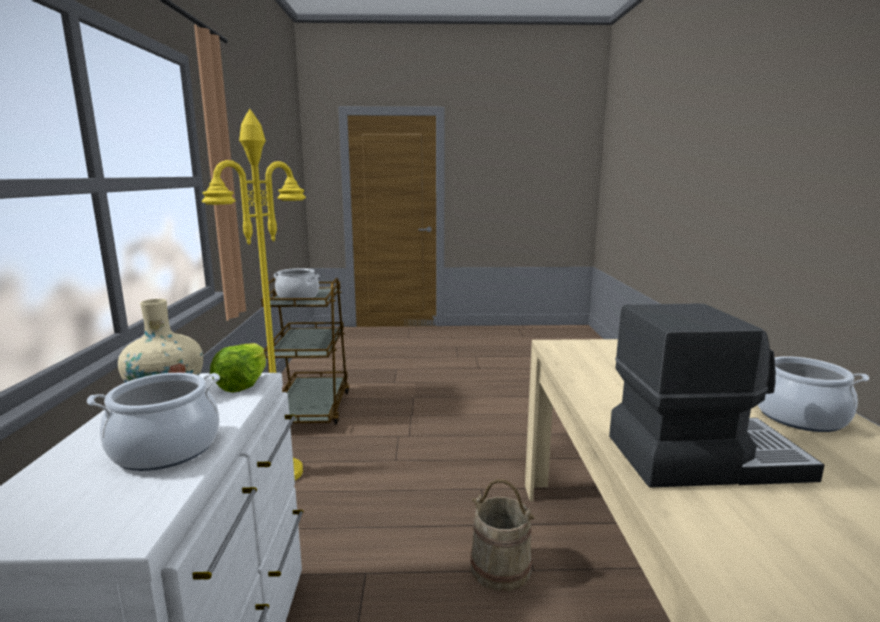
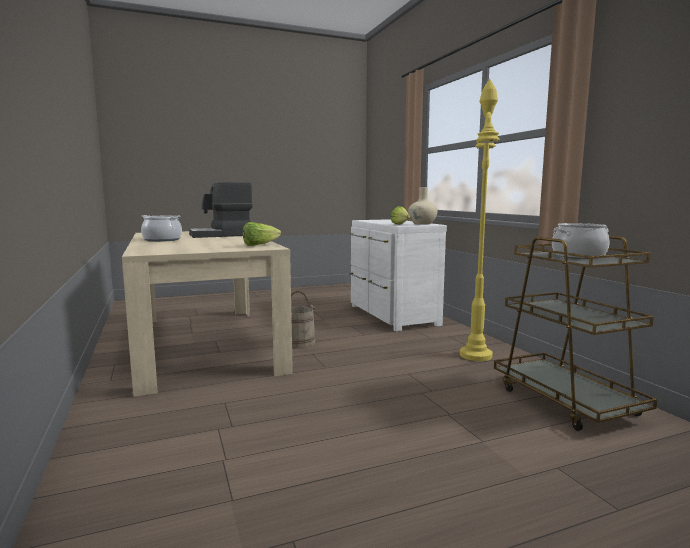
camera: 160 degrees right, 5 degrees down
(166, 449) = (384, 222): cooking pot -> none
(573, 356) = (259, 245): none -> lettuce

